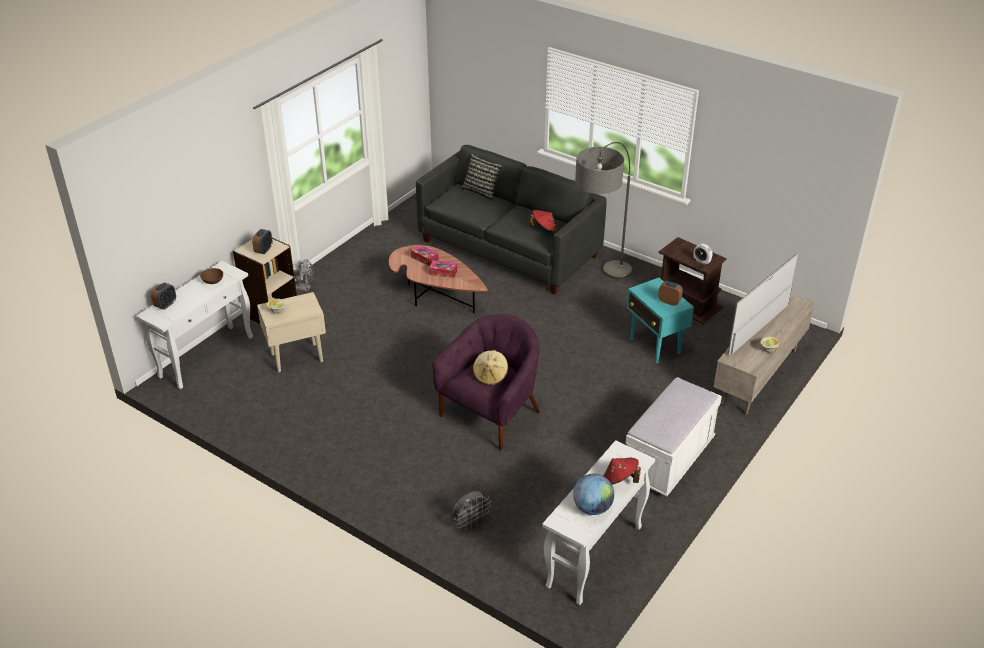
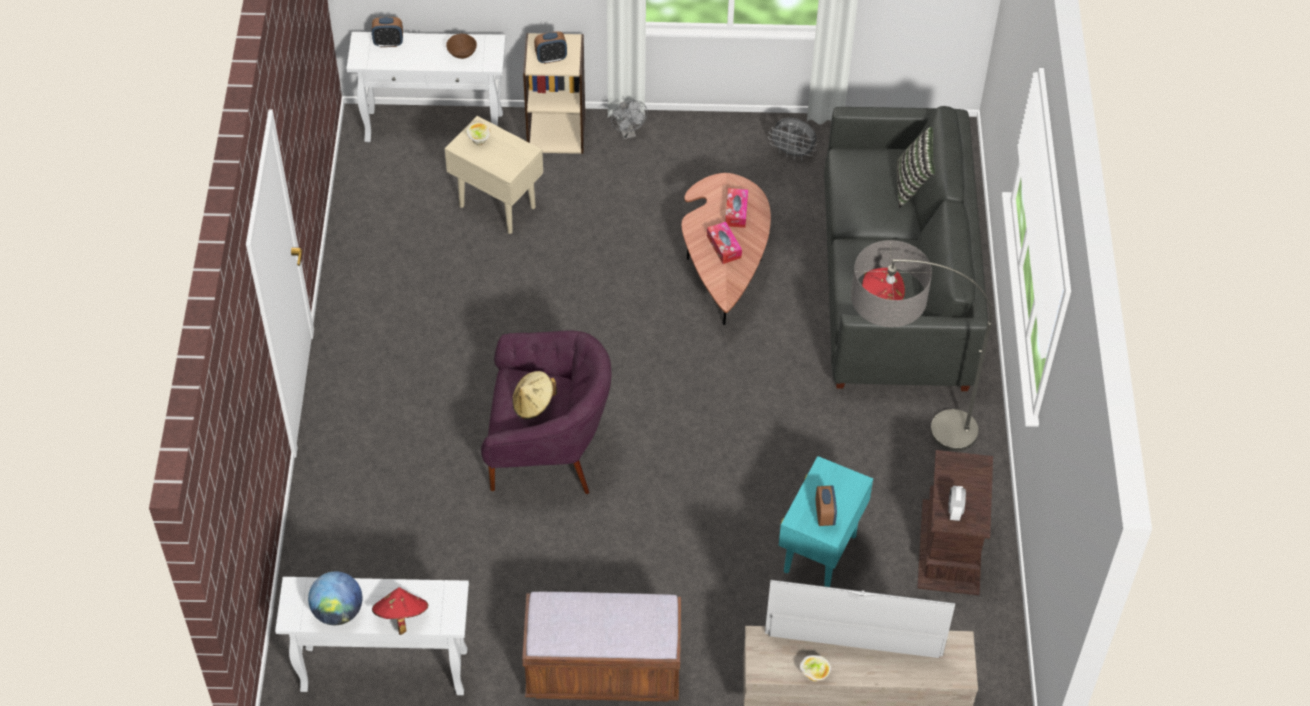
camera: 55 degrees right, 15 degrees up
(470, 523) = (353, 525): grey fan -> grey fan (792, 153)
(669, 460) = (603, 671): white bench -> brown bench

